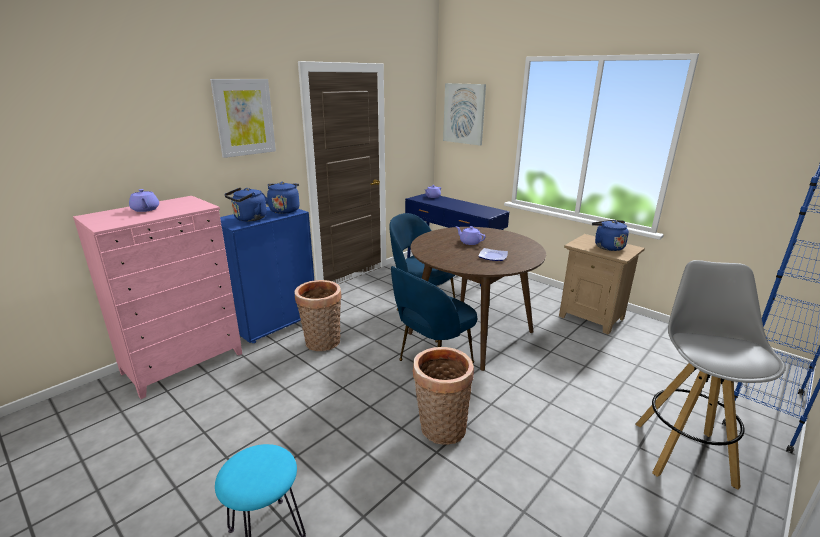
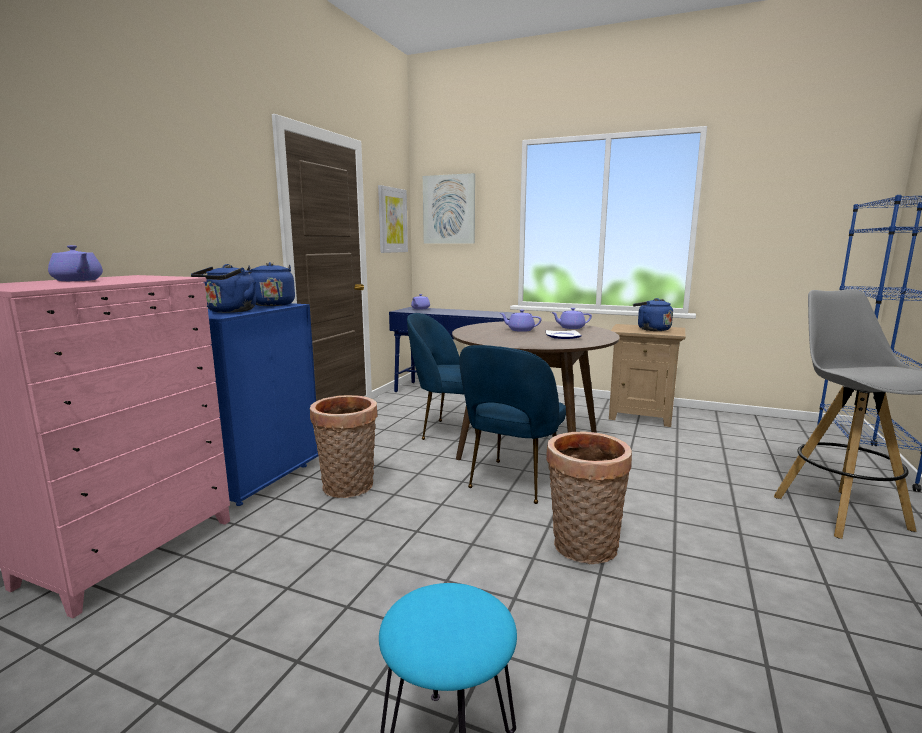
camera: 20 degrees left, 10 degrees down
(244, 117) = (209, 173): picture -> picture (392, 220)
(515, 244) = (571, 327): none -> purple teapot

